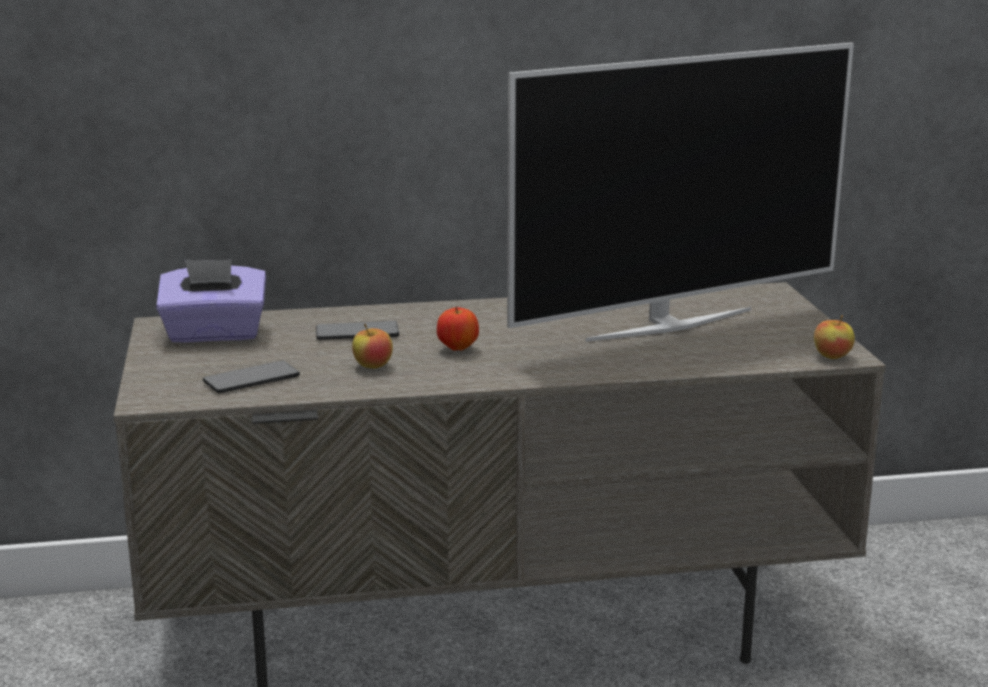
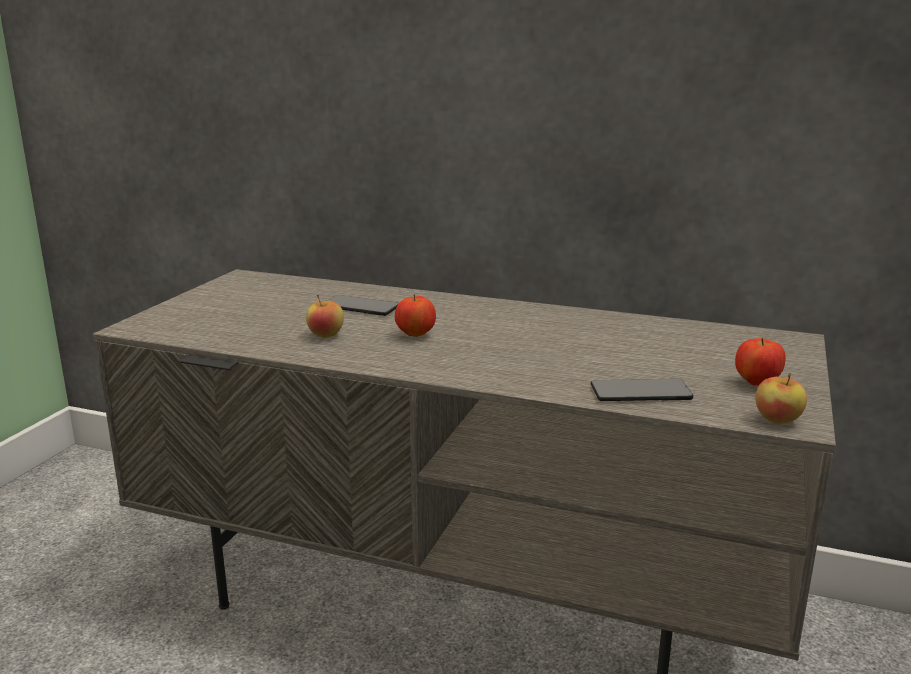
camera: 30 degrees right, 0 degrees up
(215, 334) = (262, 289): purple tissue box -> none
(251, 379) = (224, 327): phone -> phone (640, 392)
(668, 324) = (639, 351): television -> none
(787, 332) = (757, 383): none -> apple

